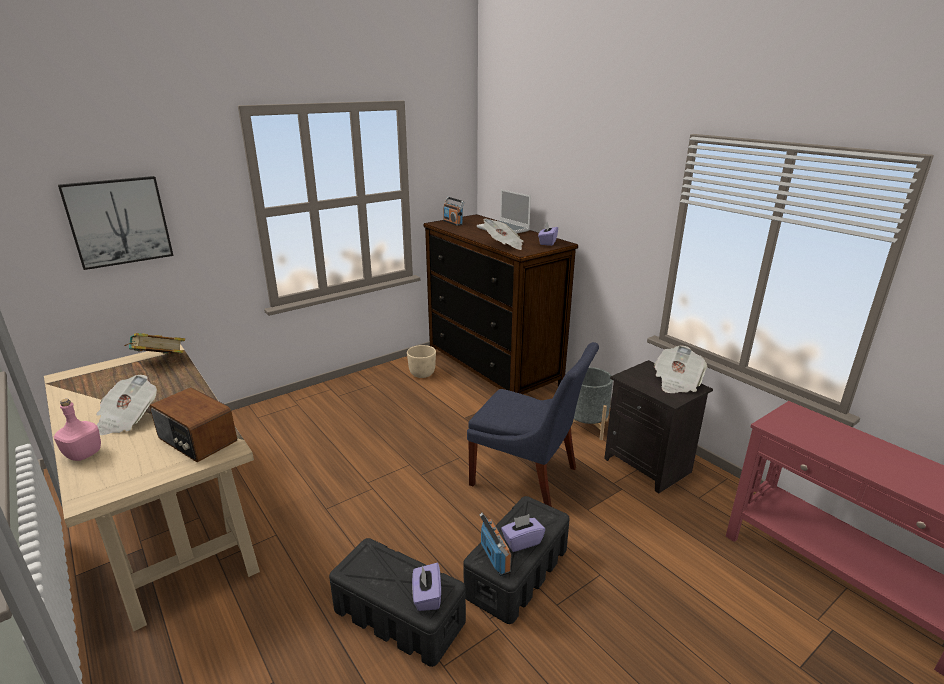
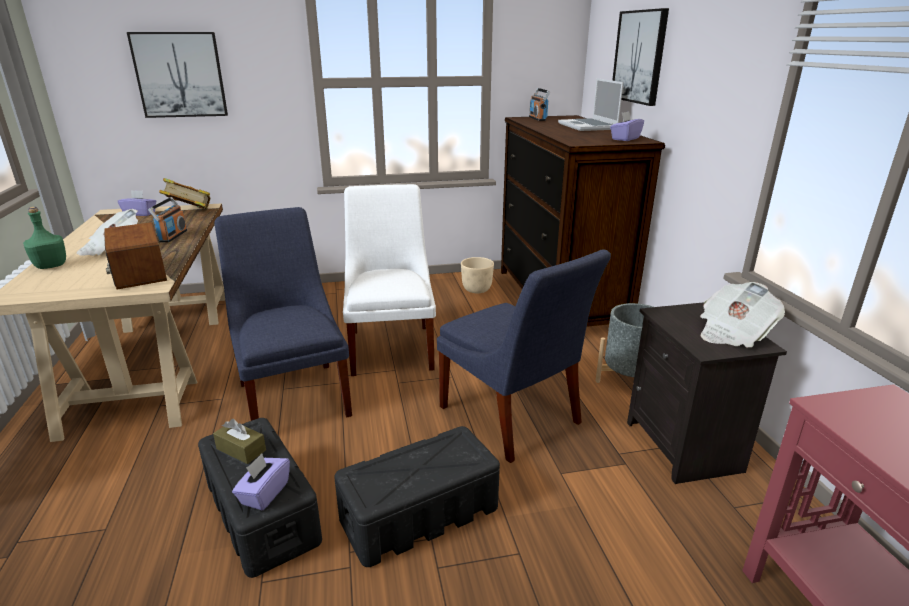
camera: 25 degrees right, 0 degrees up
(84, 454) = (52, 265): pink bottle -> green bottle
(341, 511) = (294, 395): none -> blue chair
(375, 570) = (241, 449): none -> brown tissue box
(391, 444) = (392, 347): none -> white chair
(495, 558) = (370, 480): radio -> radio (173, 236)
(503, 245) = (565, 137): newspaper -> none
(522, 541) = (416, 473): purple tissue box -> purple tissue box (140, 214)
(540, 175) = (639, 57): none -> picture

